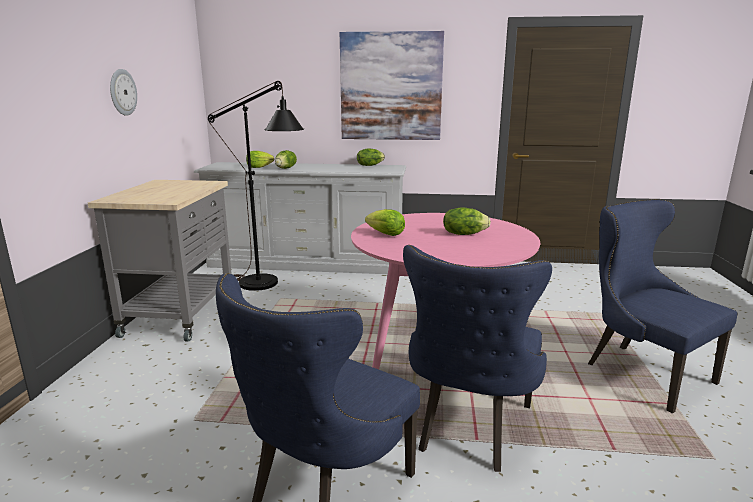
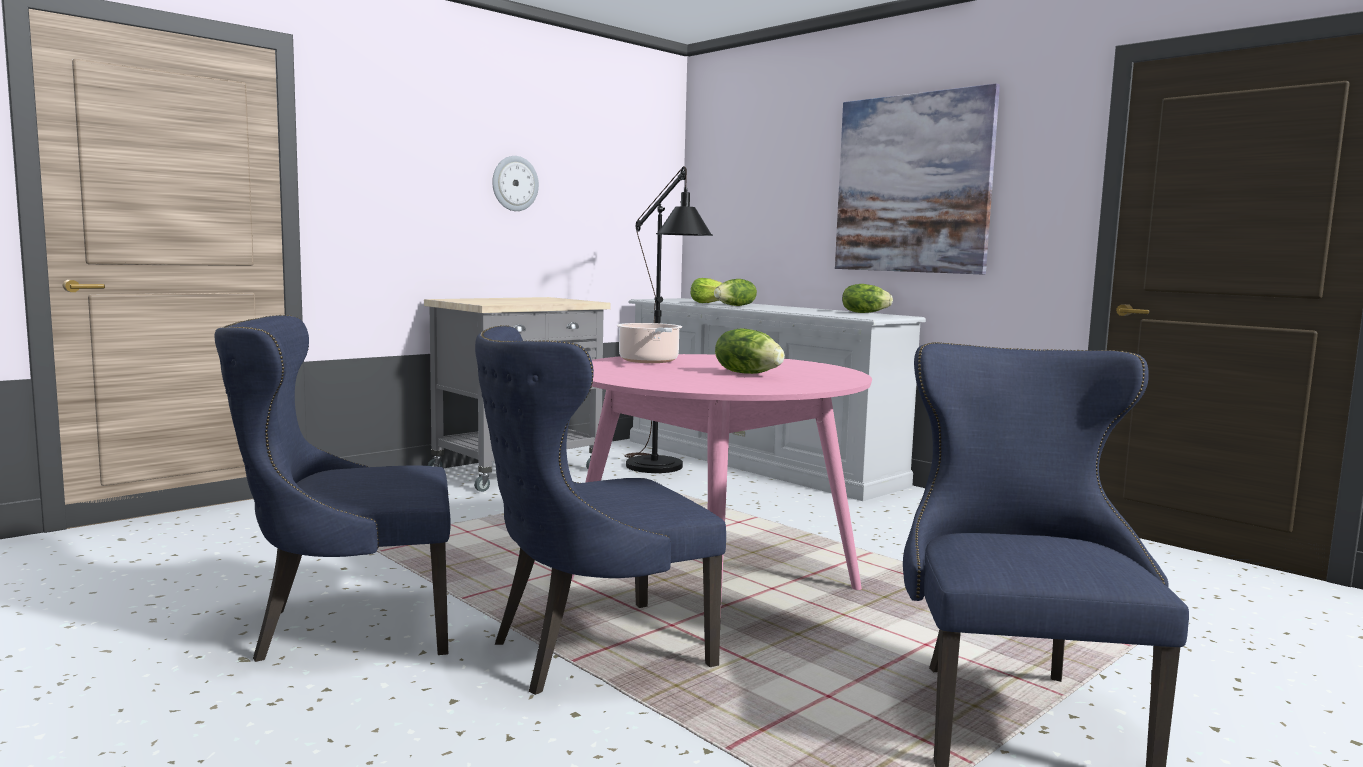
camera: 40 degrees right, 10 degrees down
(386, 234) = (649, 361): lettuce -> cooking pot

